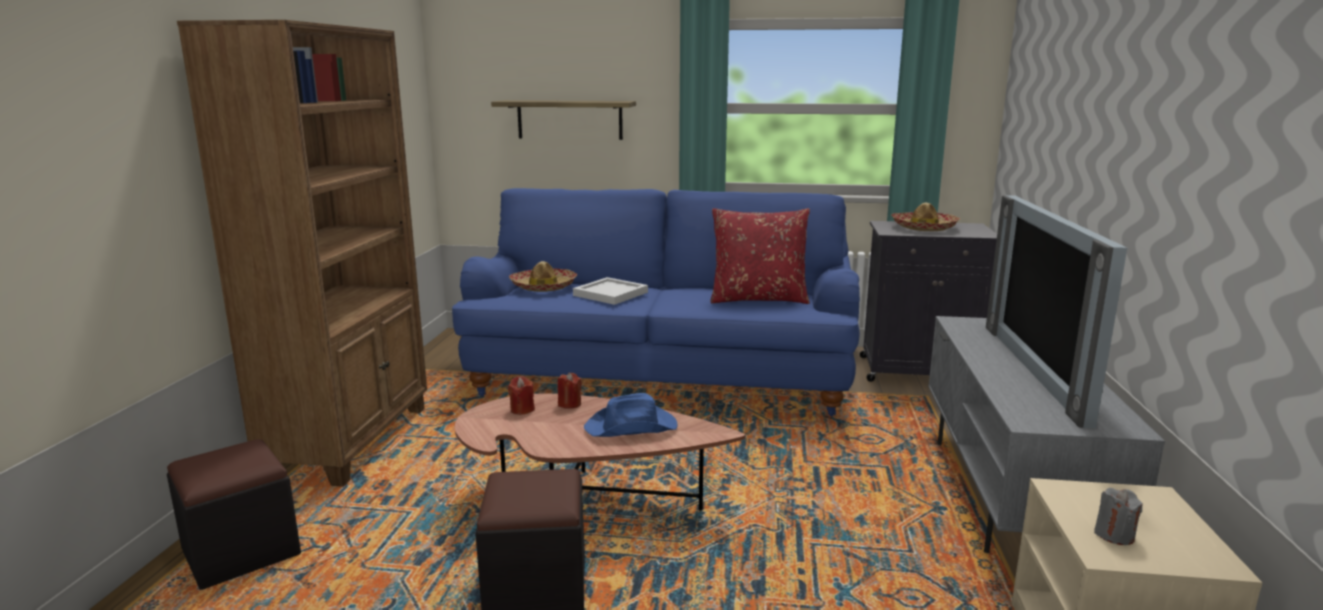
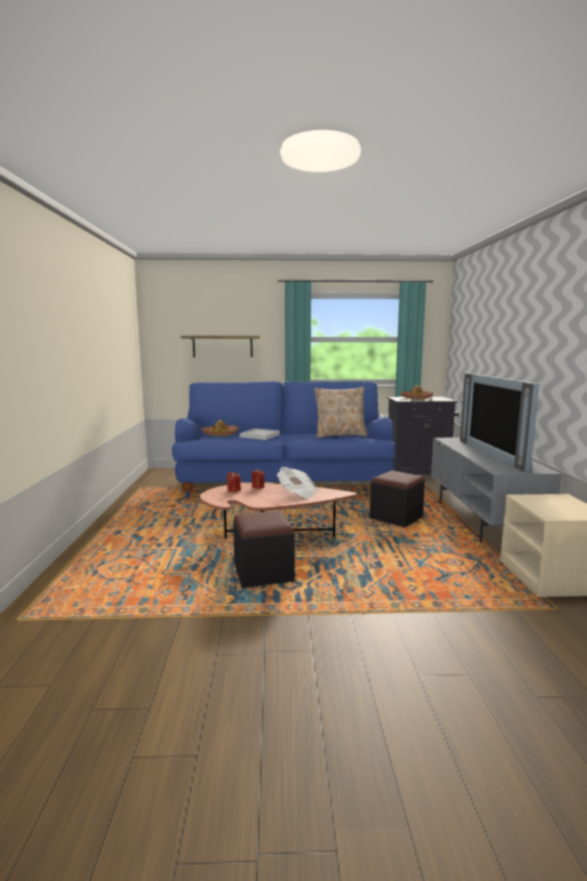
camera: 10 degrees left, 5 degrees down
(241, 552) = (86, 573): black ottoman -> black ottoman (396, 518)
(351, 441) = (122, 521): brown bookcase -> none
(632, 427) = (297, 493): blue hat -> newspaper
(758, 299) = (340, 435): red pillow -> beige pillow
(1114, 535) = (552, 510): grey candle -> none

